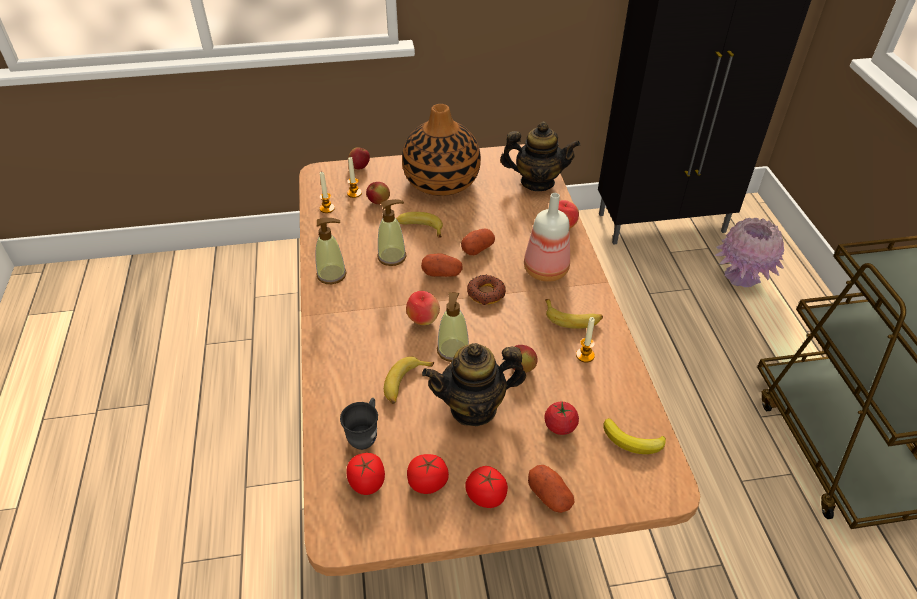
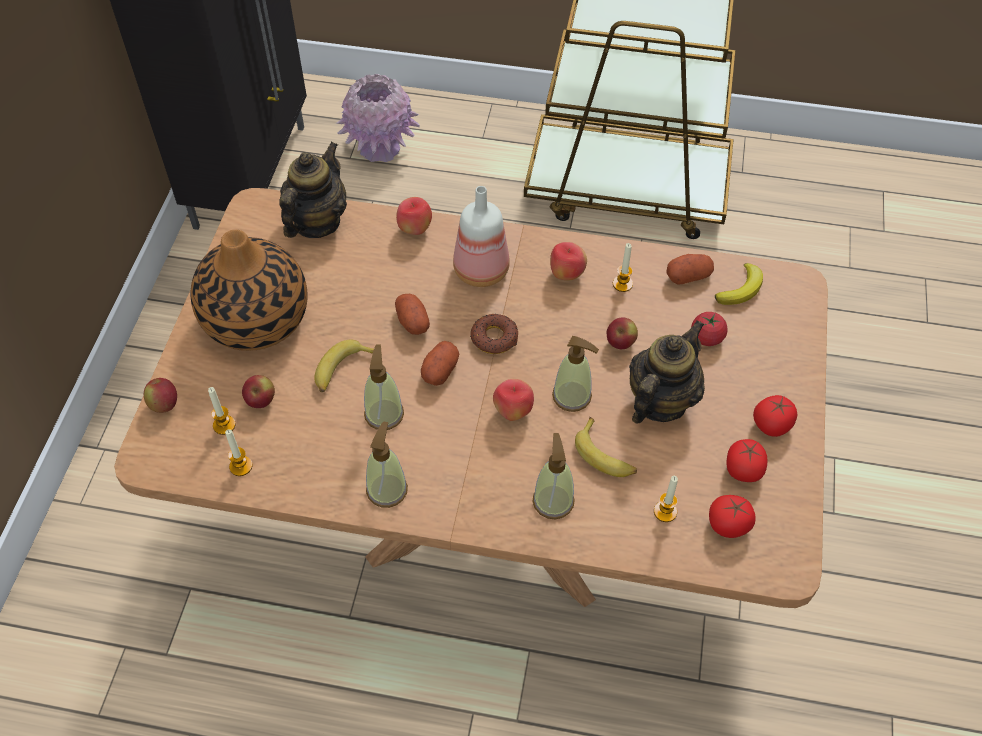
camera: 70 degrees left, 10 degrees up
(352, 362) = (553, 501): none -> soap dispenser
(365, 434) = (665, 511): grey mug -> candle
(474, 407) = (660, 401): teapot -> teapot turned 150 degrees counterclockwise
(549, 495) = (784, 374): potato -> potato (688, 276)
(572, 318) = (566, 274): banana -> apple

